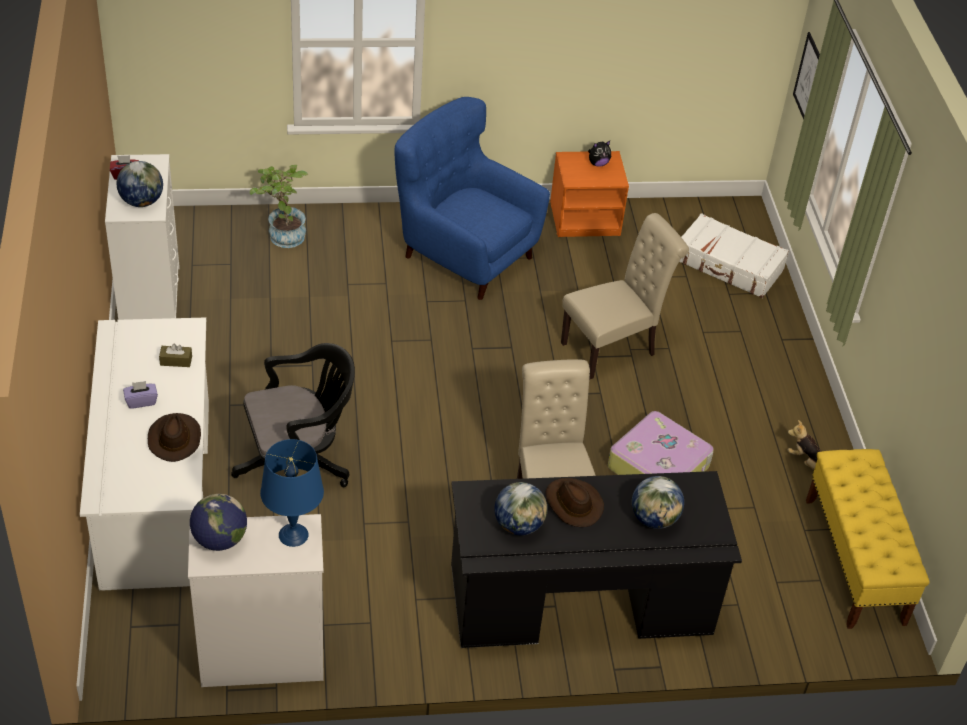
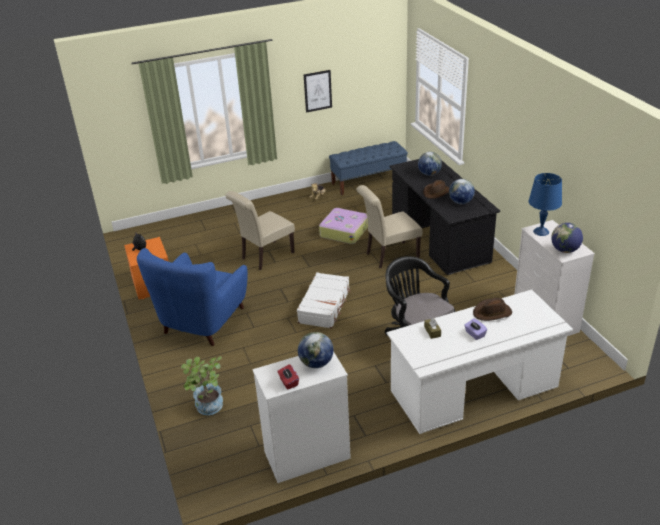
camera: 100 degrees left, 10 degrees down
(613, 348) = (265, 256): beige chair -> beige chair turned 90 degrees counterclockwise
(728, 265) = (182, 233): white suitcase -> white suitcase (325, 306)
(808, 78) = (122, 132): picture -> picture (317, 91)
(855, 561) = (368, 182): yellow bench -> blue bench

